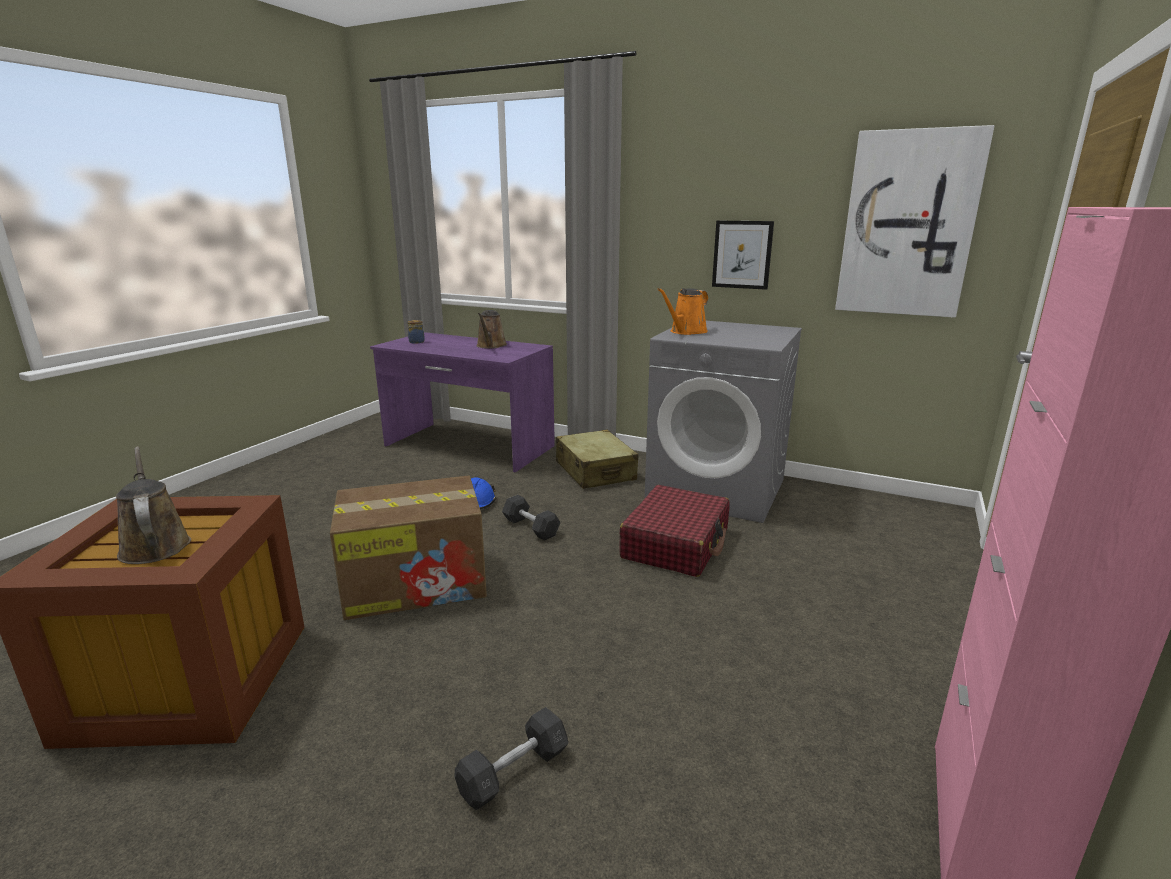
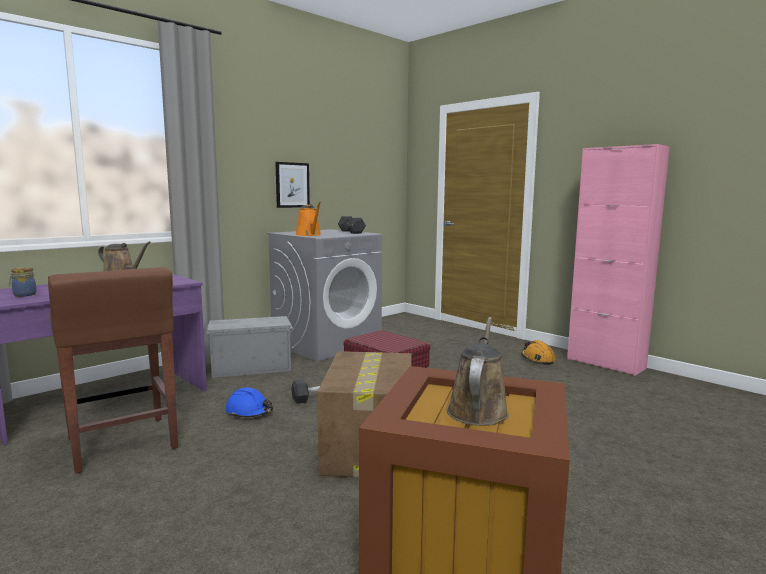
camera: 70 degrees left, 10 degrees down
(155, 545) = (478, 410): brown watering can -> brown watering can turned 120 degrees clockwise
(394, 477) = (122, 444): none -> brown stool
(513, 772) = (582, 433): grey dumbbell -> grey dumbbell (351, 232)
(595, 471) = (250, 366): beige suitcase -> grey storage box
(879, 696) = (537, 359): none -> orange hard hat
(908, 225) = (365, 167): picture -> none

